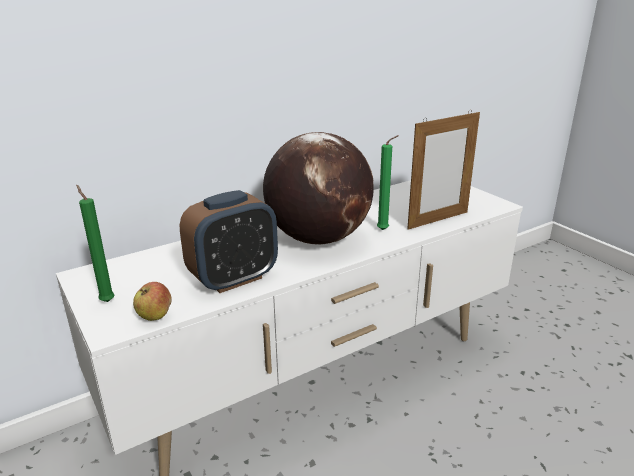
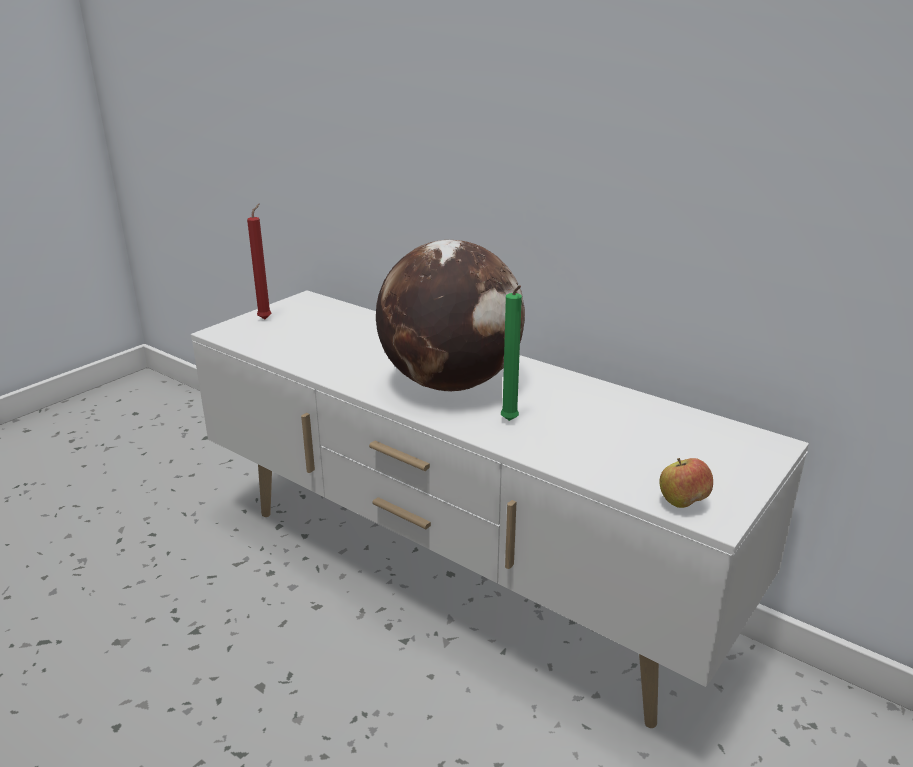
camera: 70 degrees right, 0 degrees up
(106, 301) = (266, 318): green candle -> red candle
(155, 316) = (246, 342): apple -> apple (682, 503)
(234, 279) = (327, 358): alarm clock -> none
(438, 220) = (582, 460): picture frame -> none

